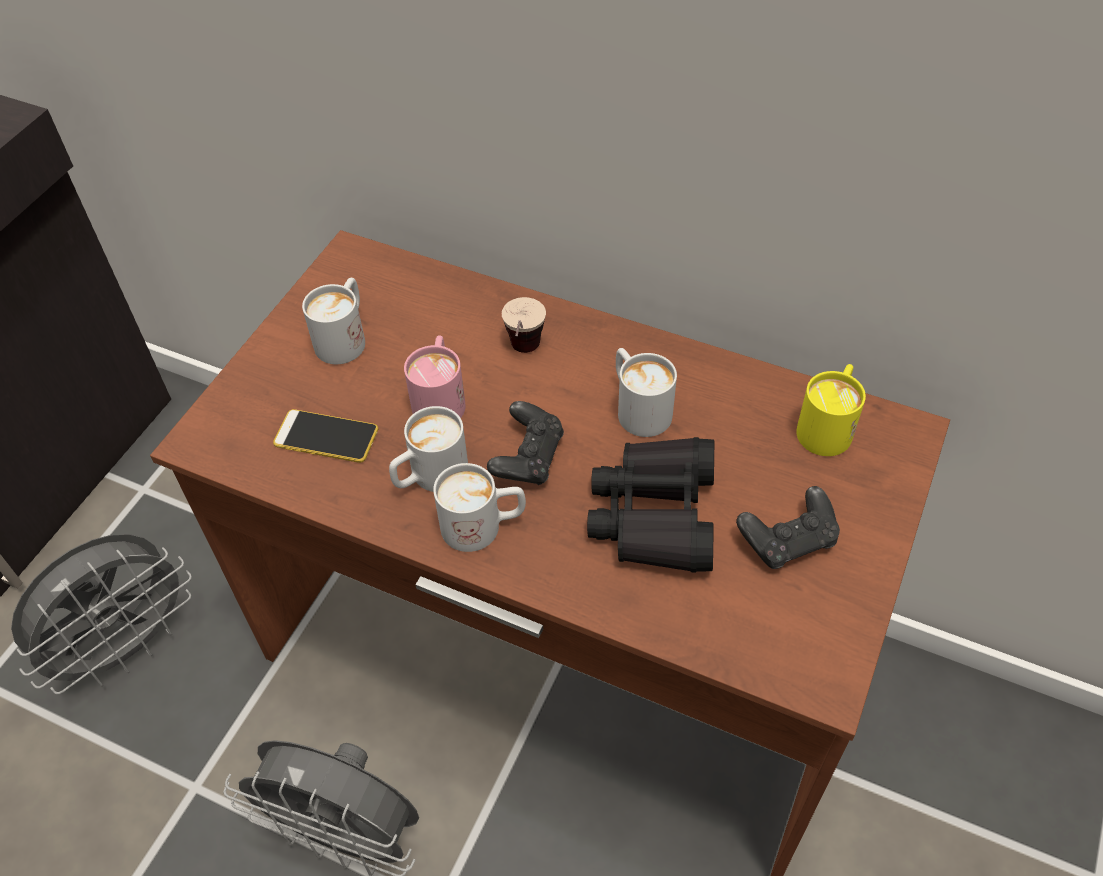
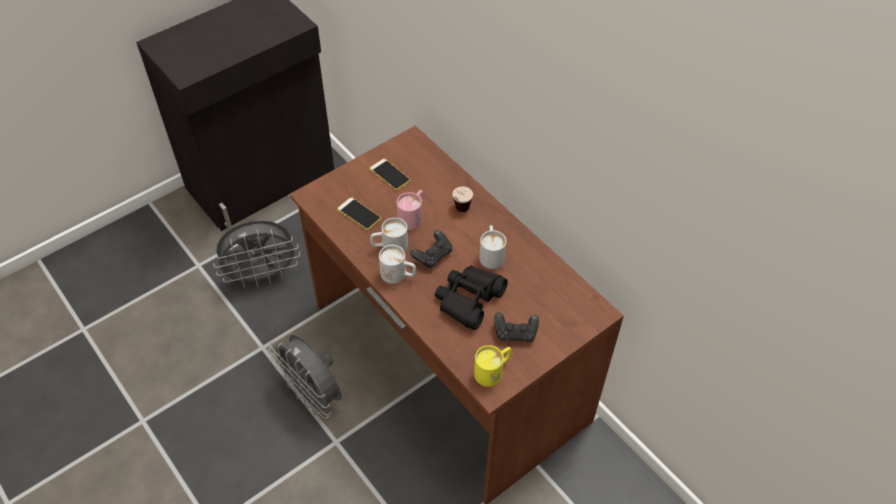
camera: 25 degrees right, 0 degrees up
(345, 337) = (390, 175): white mug -> phone
(828, 425) = (567, 295): yellow mug -> yellow mug (493, 371)

